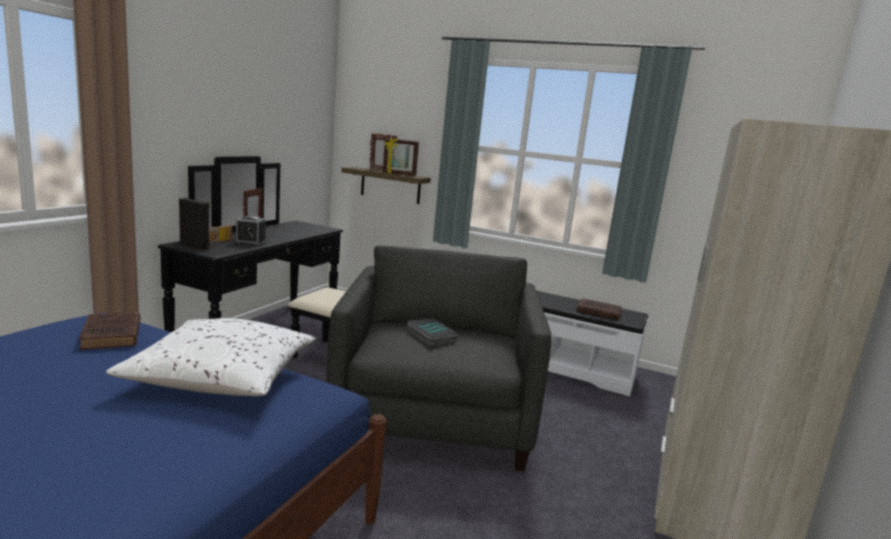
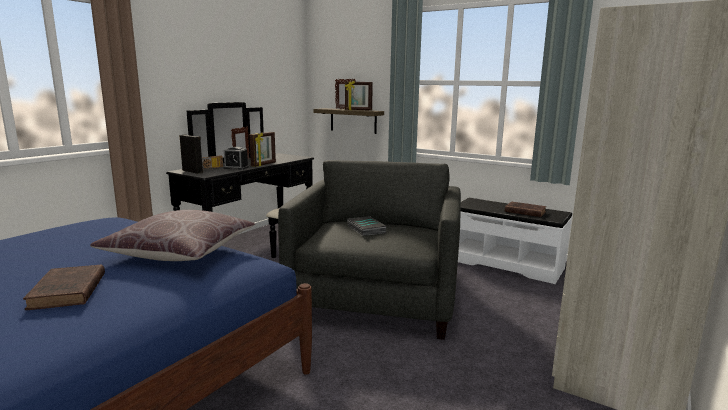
camera: 10 degrees right, 0 degrees up
(111, 336) = (112, 228): brown book -> brown book (67, 292)
(222, 377) = (180, 253): white pillow -> brown pillow
(284, 239) = (264, 164): none -> picture frame

